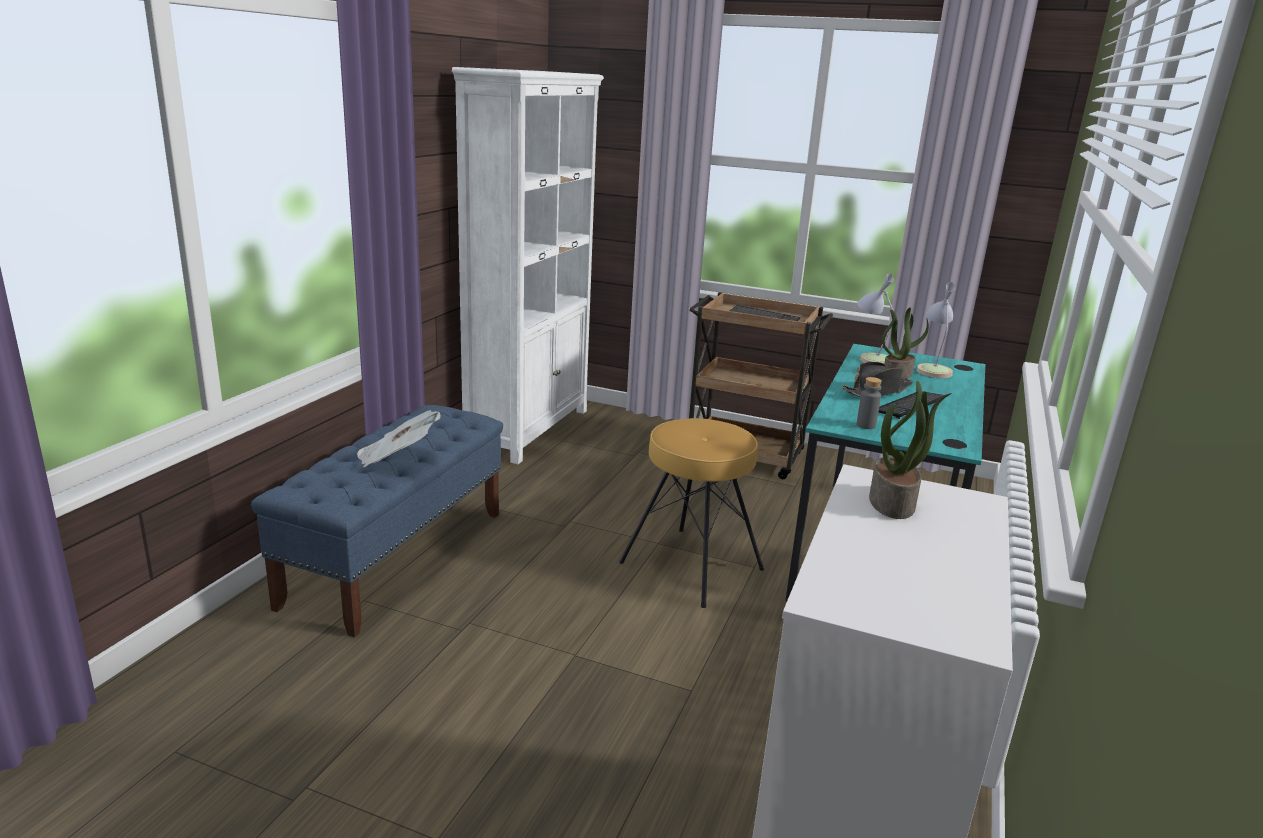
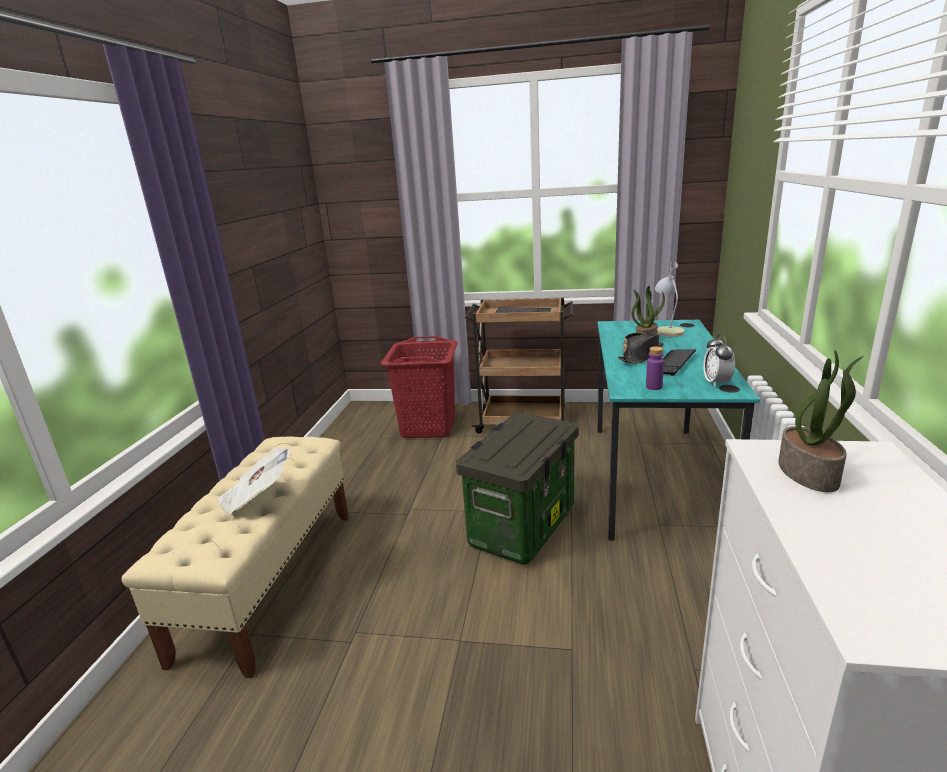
camera: 10 degrees left, 0 degrees up
(397, 557) = (271, 580): blue bench -> beige bench
(529, 429) = (350, 434): white bookcase -> none
(626, 439) = (429, 427): none -> red laundry basket
(692, 565) = (522, 525): brown stool -> storage box
(865, 425) = (654, 387): grey bottle -> purple bottle
(871, 358) = (618, 330): table lamp -> none
(943, 435) = (716, 383): none -> alarm clock

